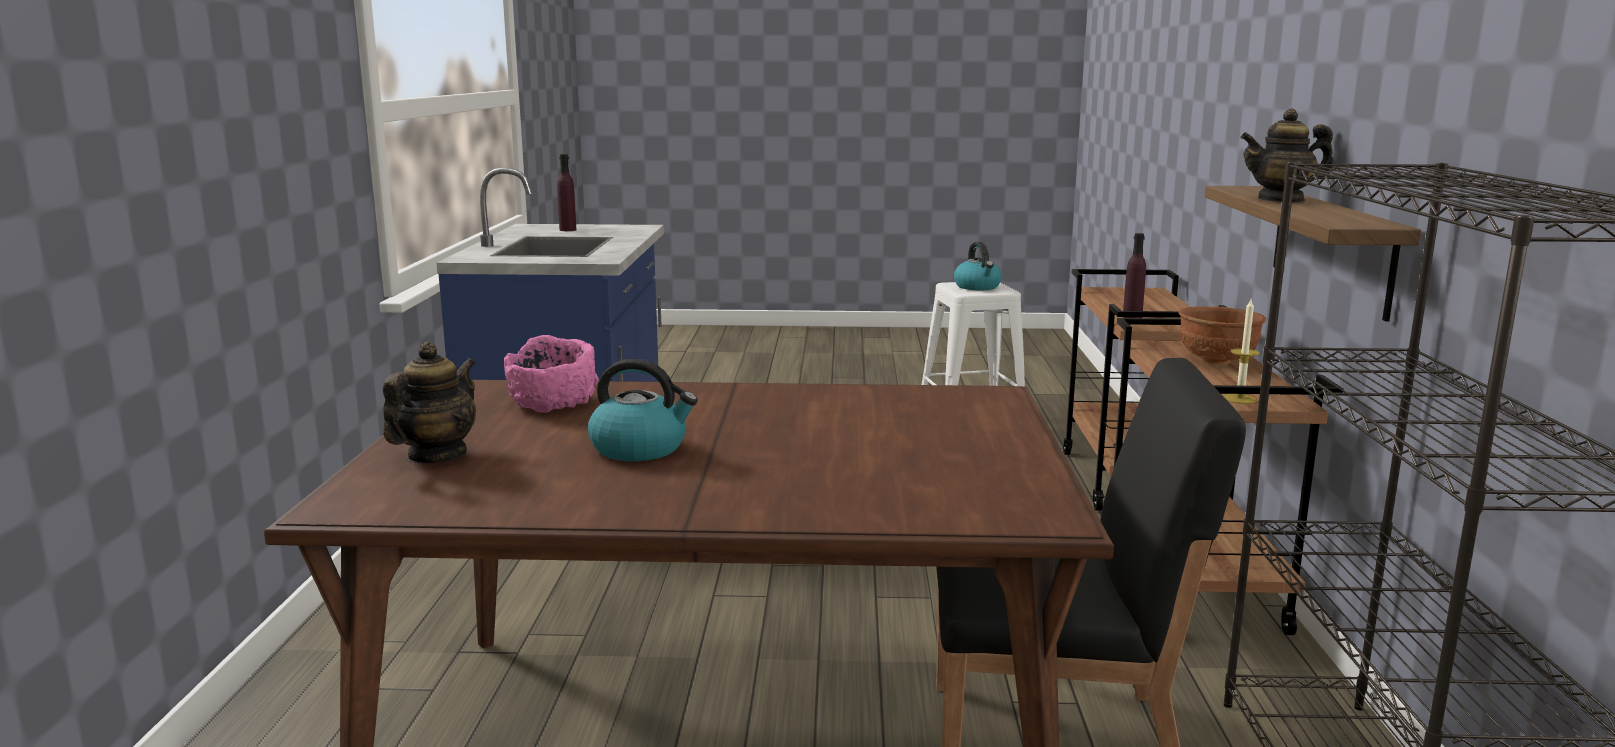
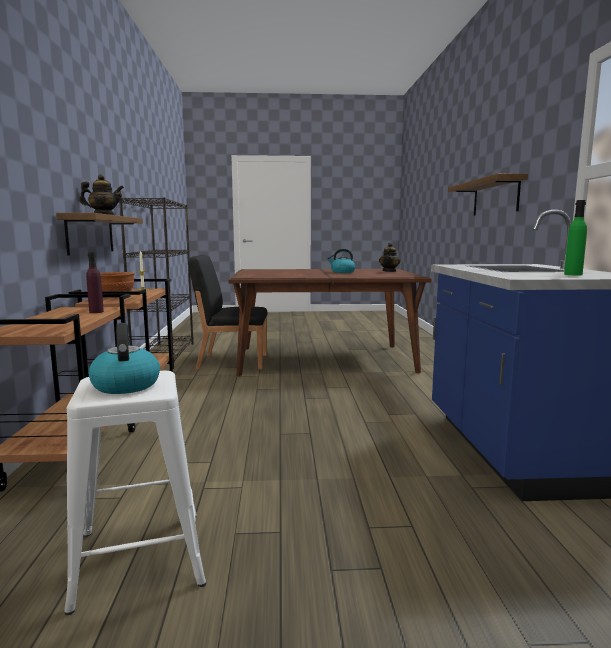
camera: 175 degrees right, 5 degrees down
(196, 151) = (495, 197): none -> shelf
(553, 403) = (381, 275): pink bowl -> none
(567, 230) = (573, 274): purple bottle -> green bottle

